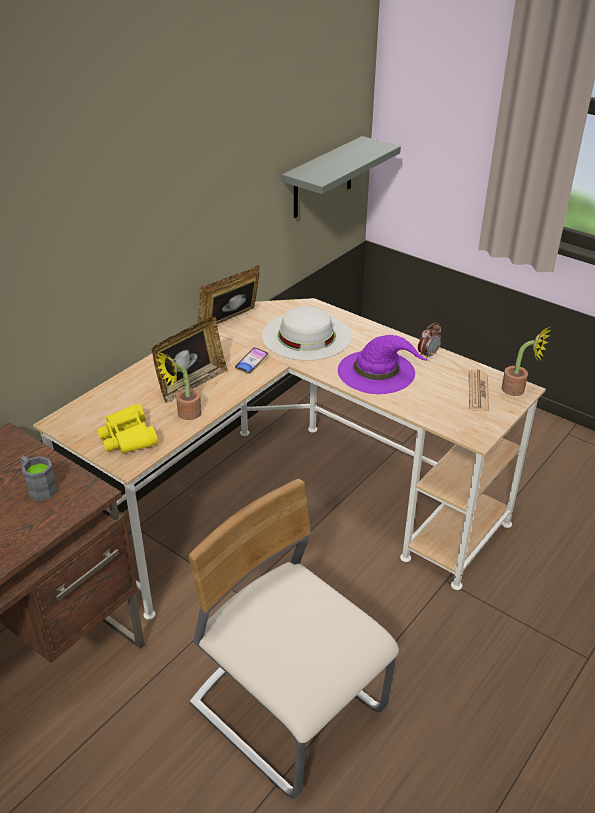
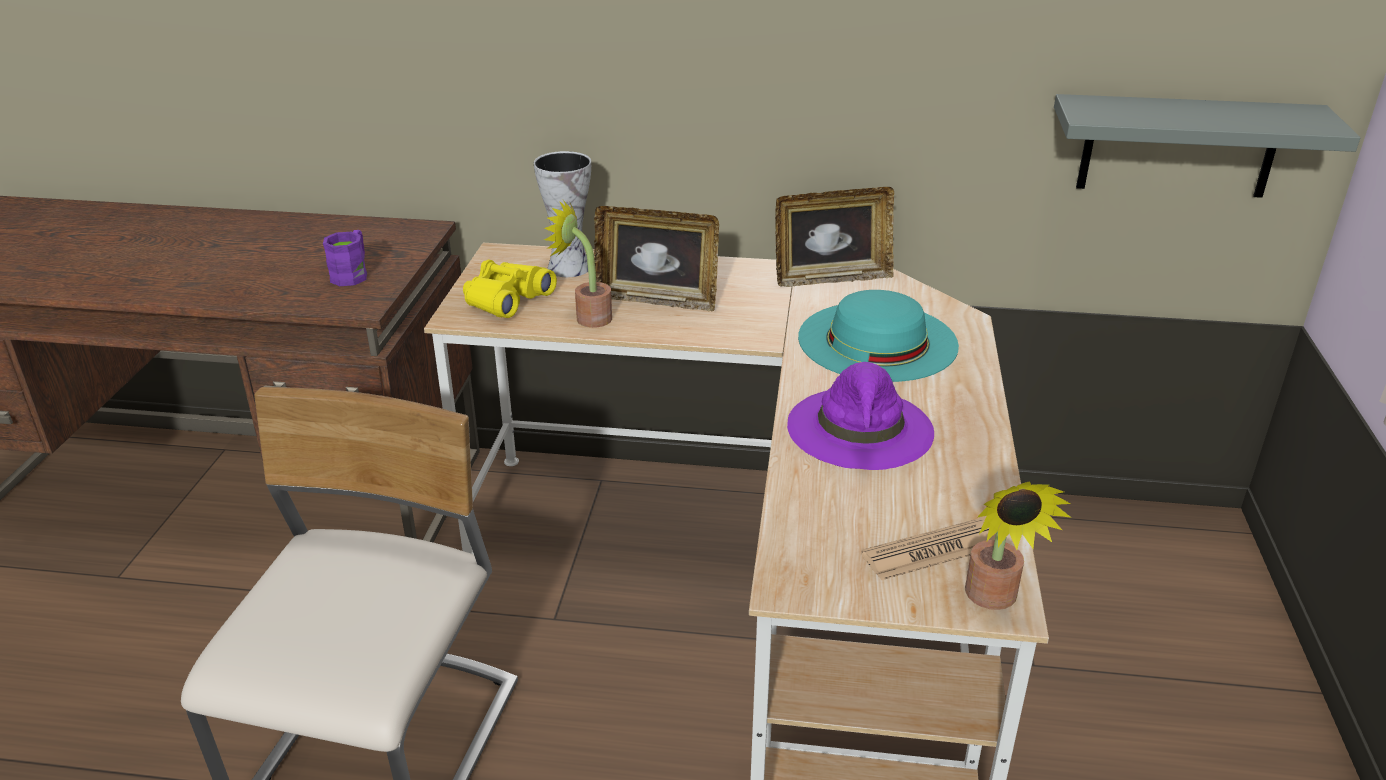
camera: 60 degrees right, 5 degrees down
(38, 487) = (352, 274): grey mug -> purple mug
(112, 401) = (567, 267): none -> vase
(230, 322) = (831, 278): picture frame -> picture frame turned 150 degrees clockwise
(251, 363) = (754, 323): phone -> none
(306, 335) = (877, 340): white hat -> turquoise hat
(428, 355) = (975, 464): alarm clock -> none

